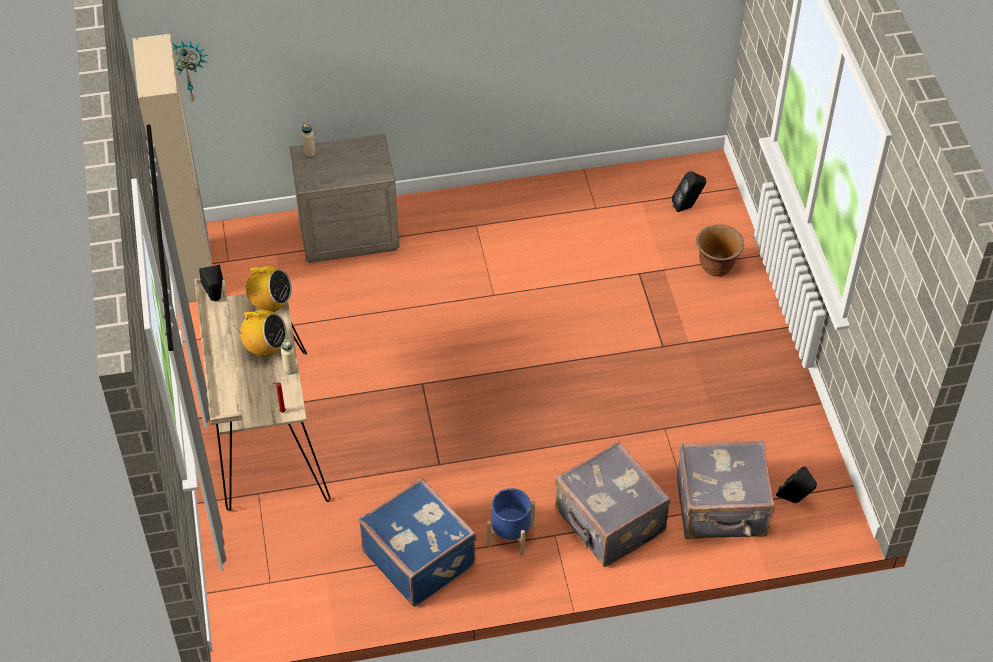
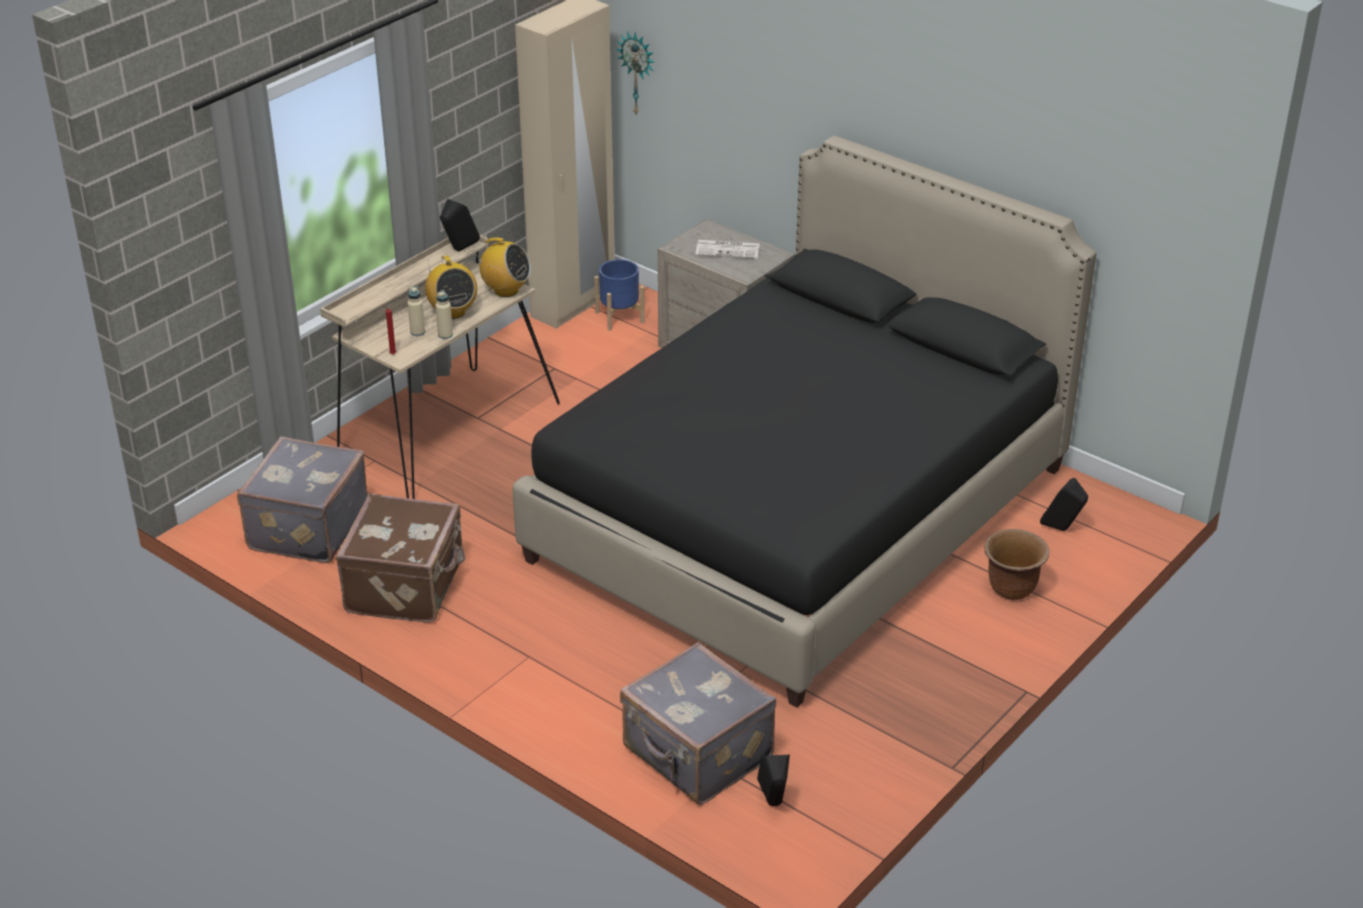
camera: 50 degrees right, 15 degrees down
(270, 304) = (505, 290): radio -> radio turned 45 degrees counterclockwise
(310, 153) = (713, 231): beige bottle -> beige bottle (417, 332)
(342, 161) = (728, 250): none -> newspaper
(420, 557) = (407, 586): blue suitcase -> brown suitcase
(511, 535) = (496, 628): blue planter -> blue planter (619, 317)
(551, 311) = (800, 513): none -> black bed
(608, 523) = (585, 684): grey suitcase -> grey suitcase (306, 528)

